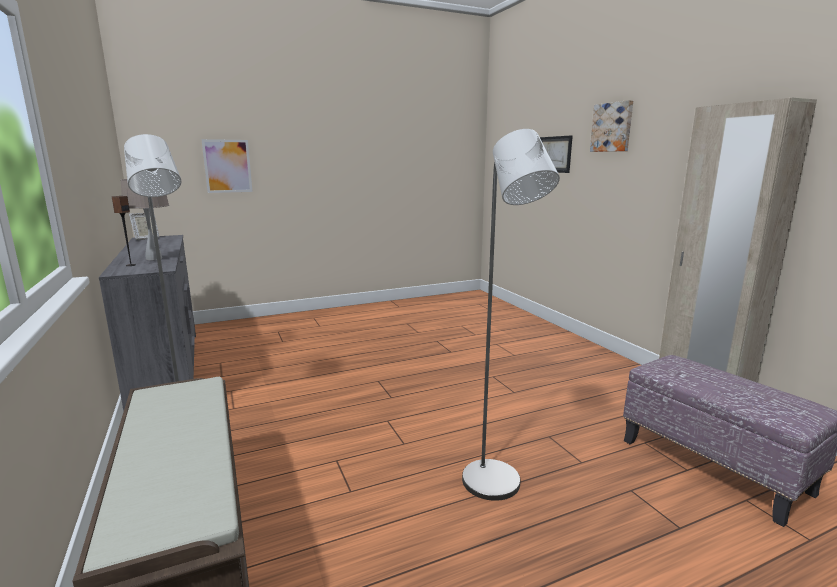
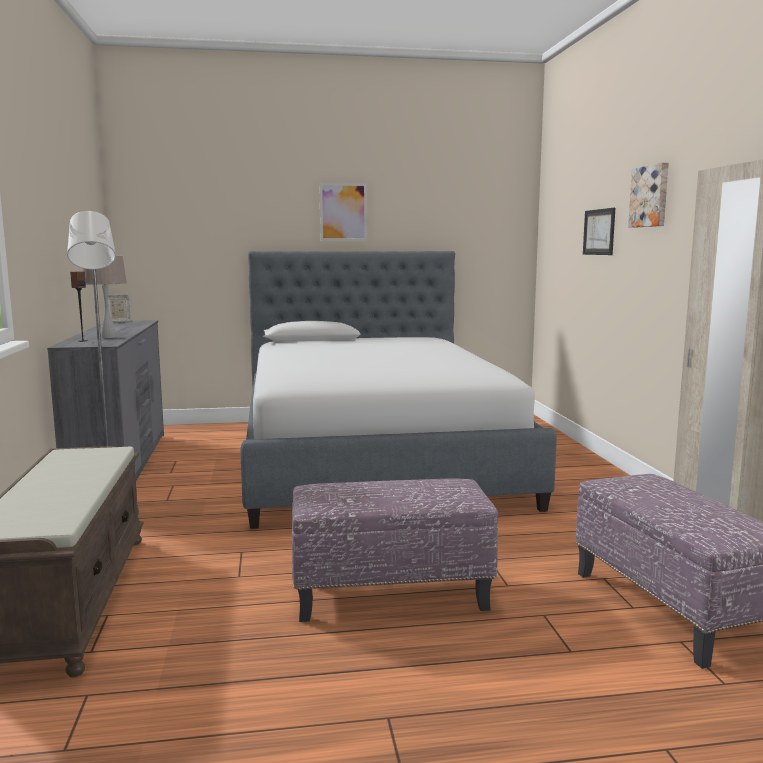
camera: 15 degrees right, 5 degrees down
(227, 166) = (215, 247): picture -> picture (343, 212)
(391, 343) = (373, 458): none -> bed
(497, 488) = (391, 593): grey floor lamp -> ottoman

